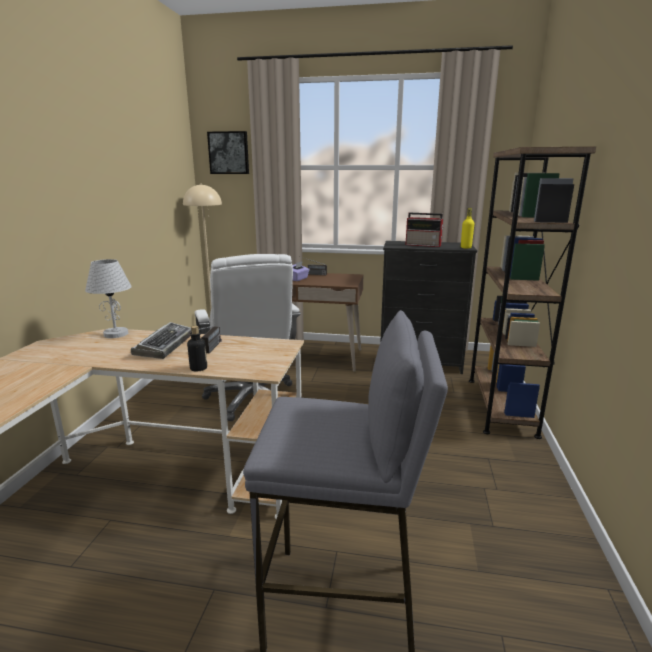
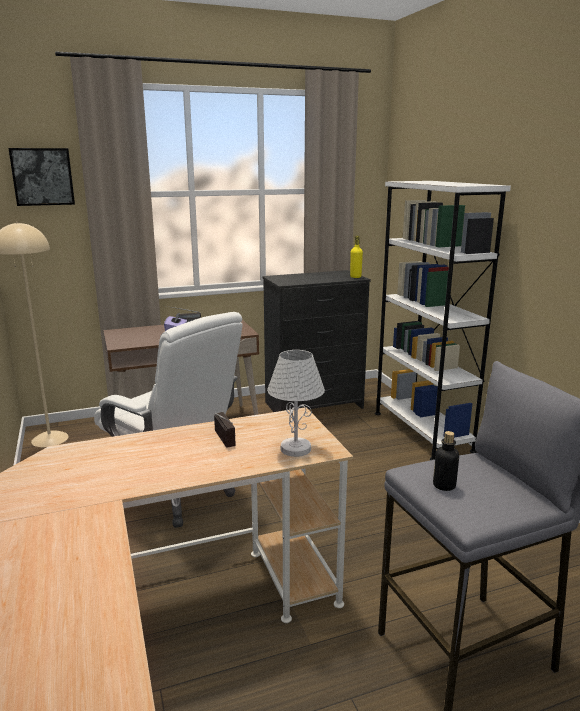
camera: 30 degrees left, 0 degrees up
(116, 334) = (74, 452): white table lamp -> white table lamp (296, 449)
(165, 345) = (167, 450): keyboard -> none
(198, 368) = (254, 465): bottle -> bottle (444, 485)
(424, 245) = (312, 278): radio -> none
(500, 406) = (422, 431): brown bookcase -> white bookcase

